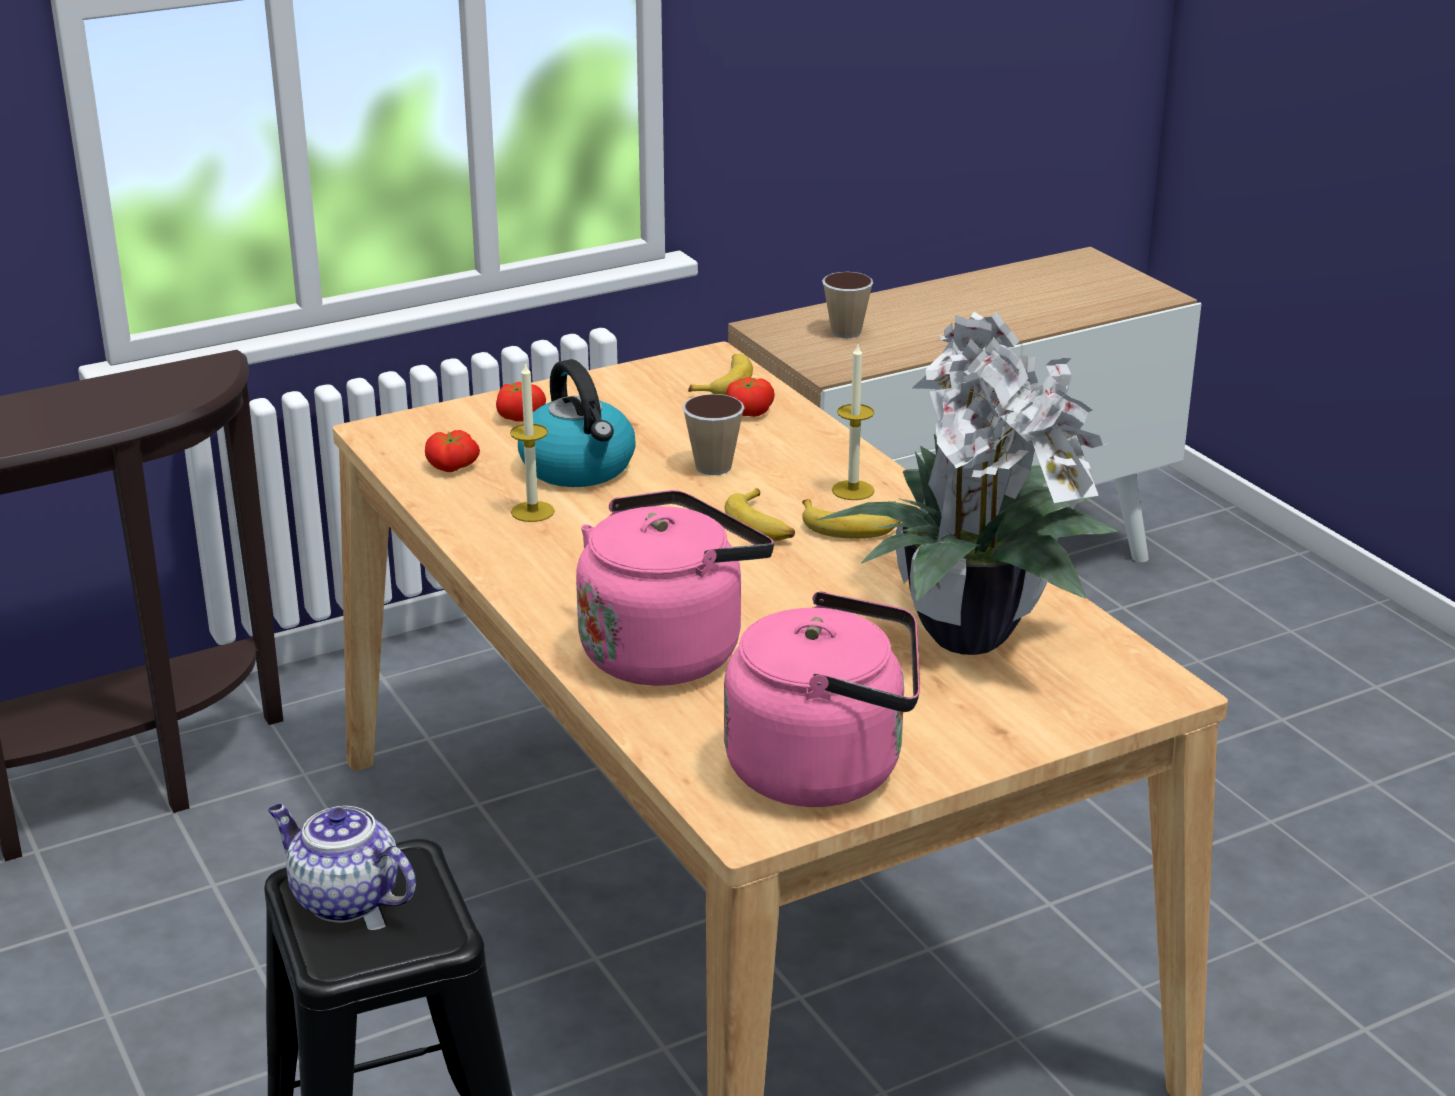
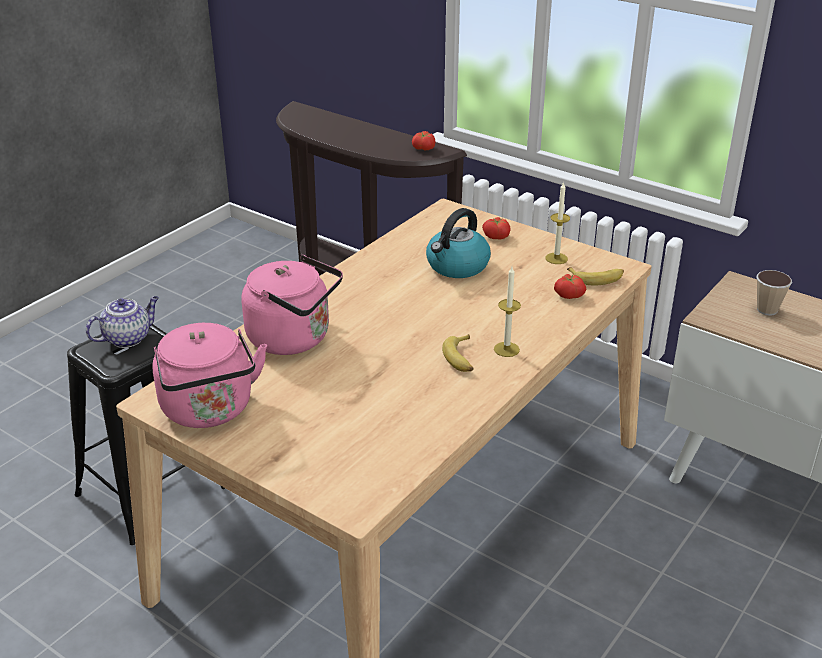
camera: 65 degrees right, 5 degrees up
(343, 899) = (128, 338): teapot -> teapot turned 45 degrees clockwise
(451, 468) = (427, 236): tomato -> tomato (423, 148)
(532, 511) = (401, 267): candle -> candle (556, 258)
(713, 467) = (493, 301): cup -> none
(762, 525) = (441, 332): banana -> none
(967, 631) = (374, 424): potted plant -> none

